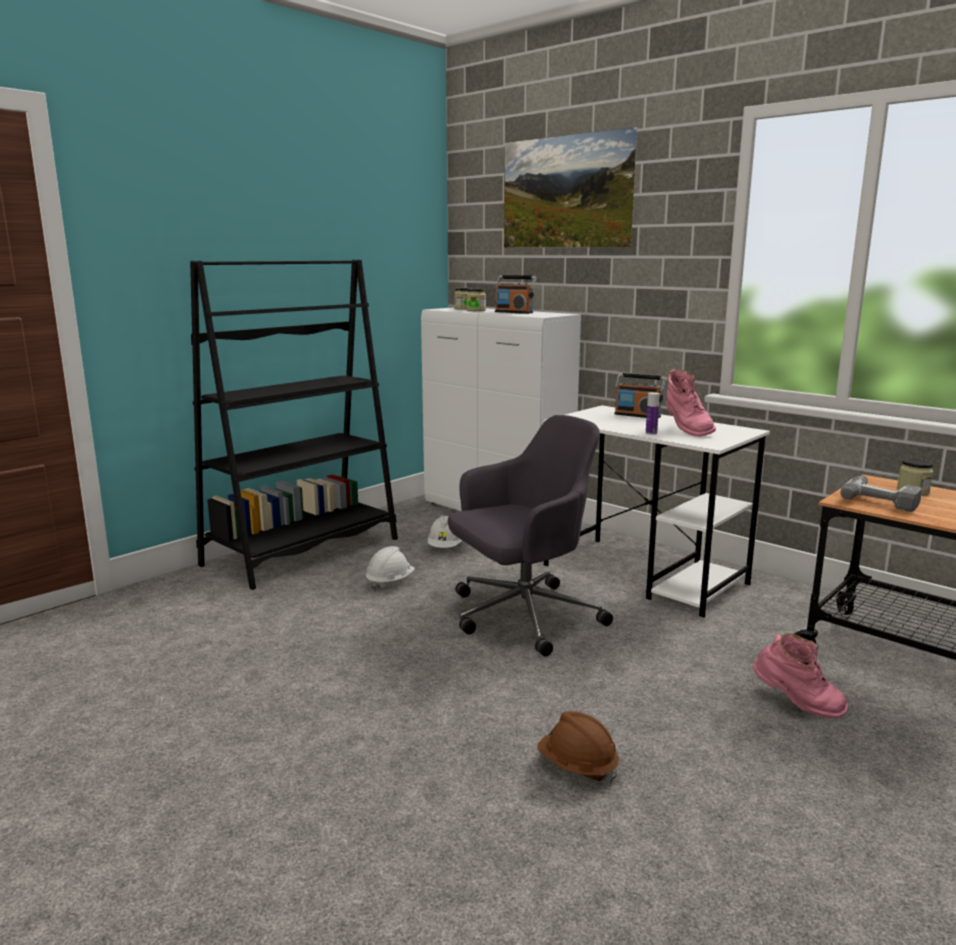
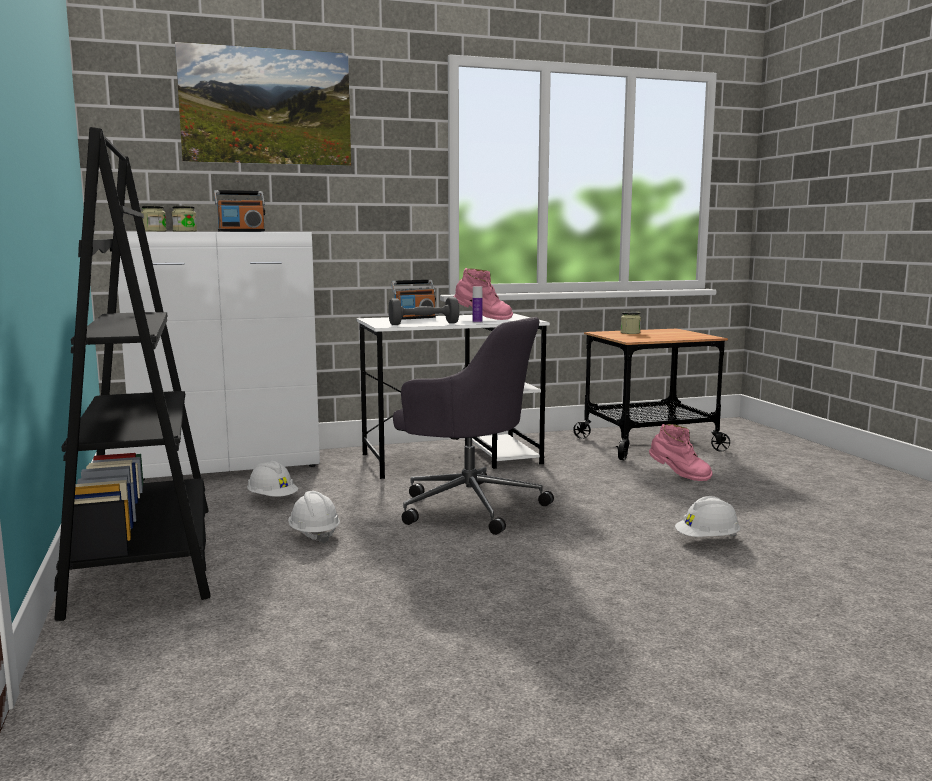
camera: 60 degrees left, 5 degrees down
(522, 616) = (468, 506): grey office chair -> grey office chair turned 120 degrees clockwise
(577, 766) = (707, 540): brown hard hat -> white hard hat
(599, 424) = (423, 324): none -> grey dumbbell
(797, 705) = (679, 476): pink boot -> pink boot turned 60 degrees clockwise
(881, 499) = (637, 337): power drill -> none

